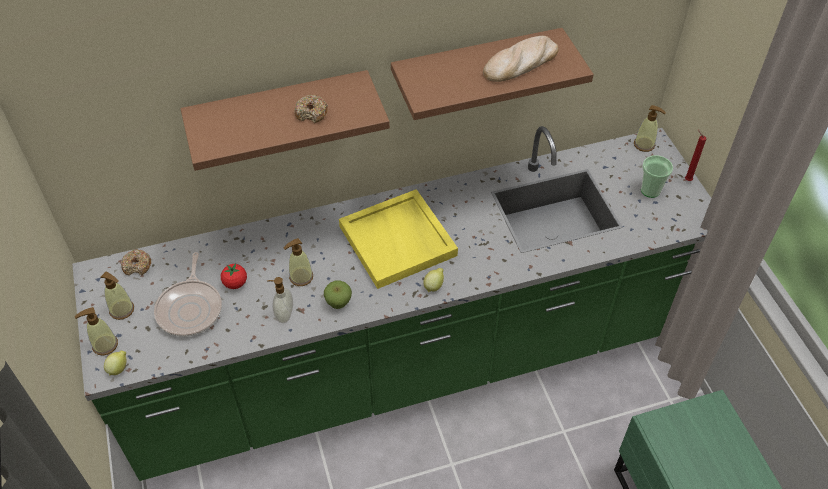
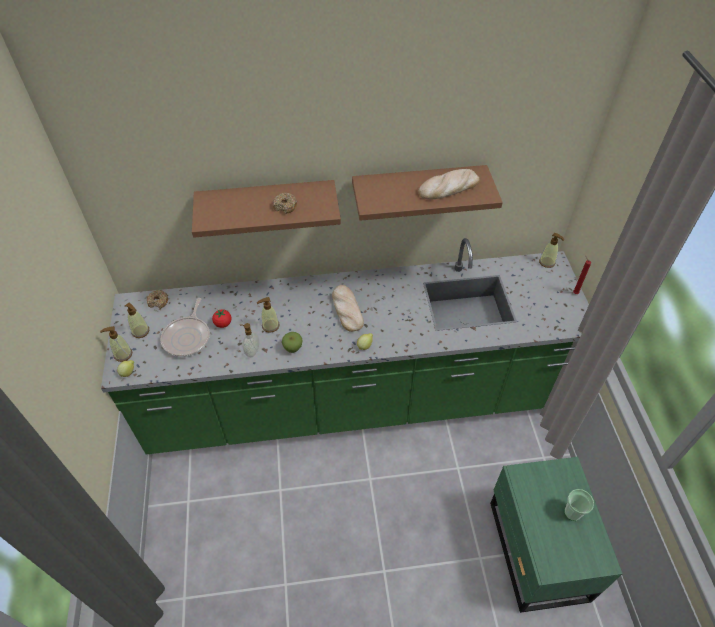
camera: 10 degrees right, 0 degrees up
(399, 241) = (346, 309): yellow tray -> bread
(650, 190) = (544, 297): cup -> cup (572, 513)

